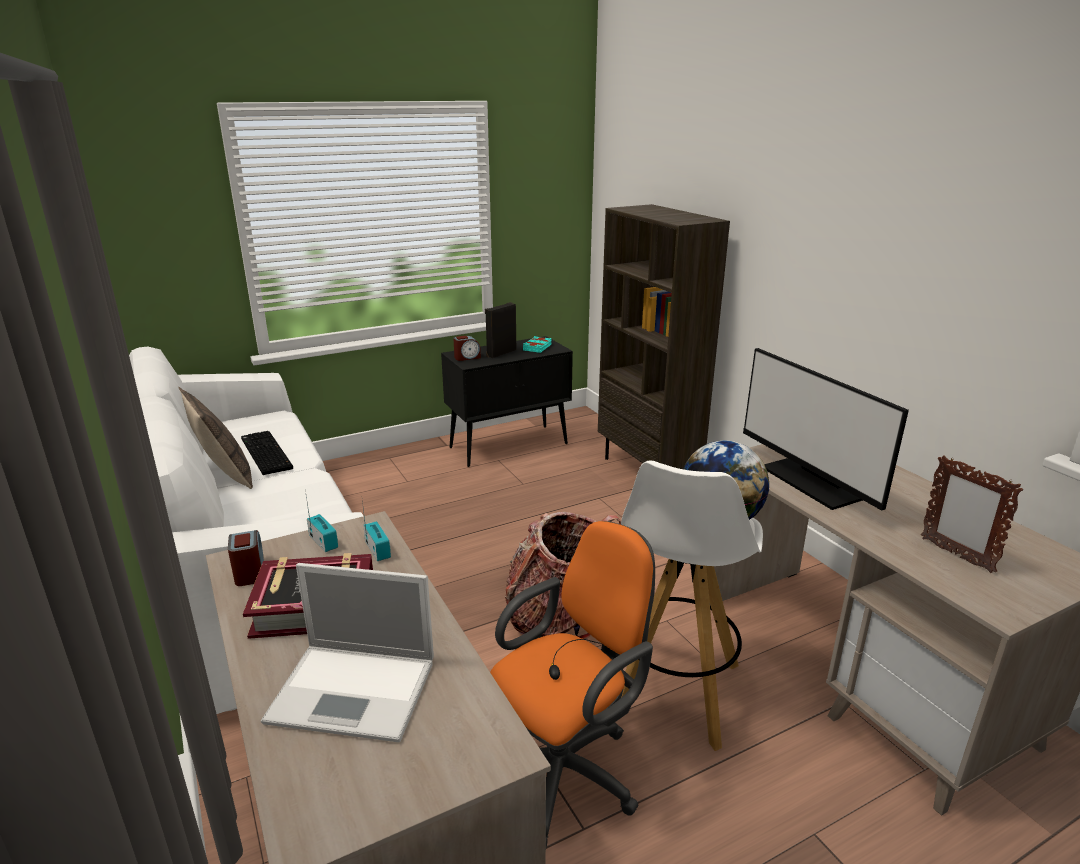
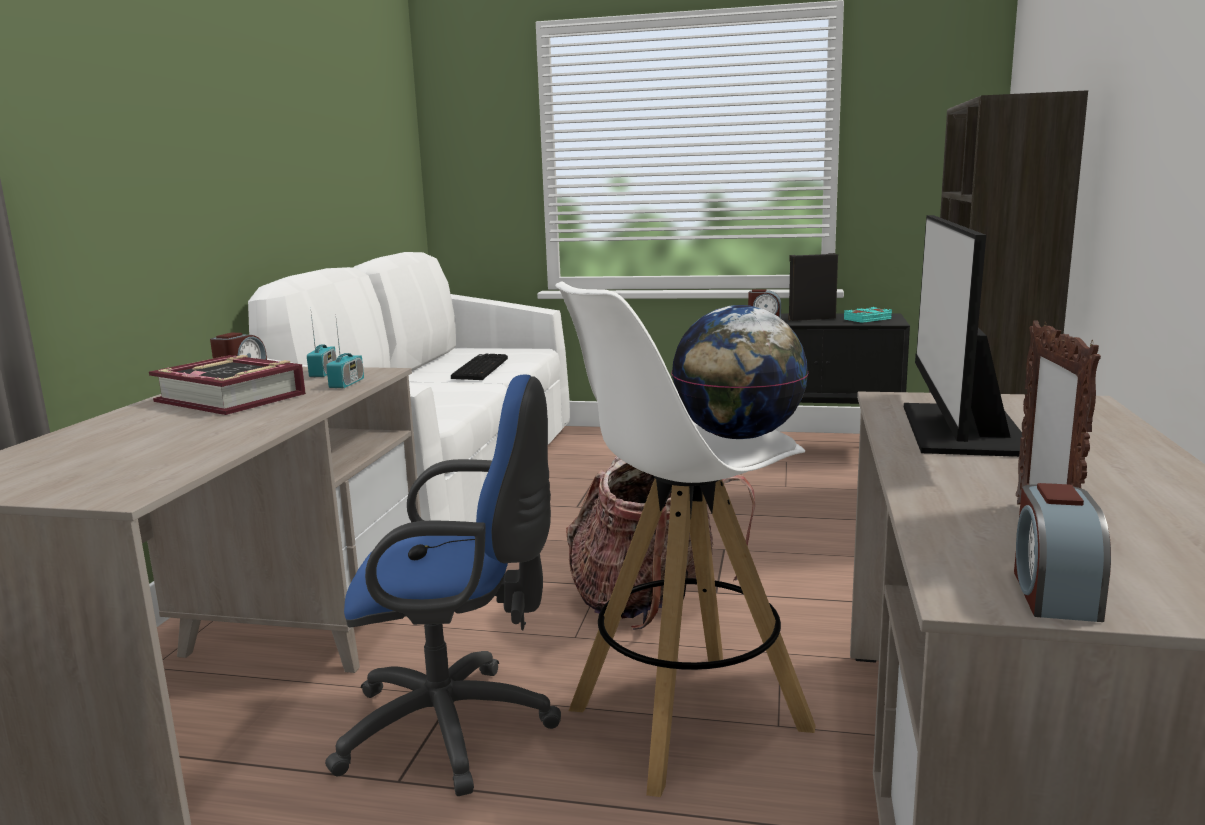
camera: 40 degrees right, 10 degrees down
(223, 475) = (425, 375): pillow -> none
(356, 691) = (137, 439): laptop -> none
(567, 771) = (458, 728): orange office chair -> blue office chair
(1016, 597) = (1053, 593): none -> alarm clock

